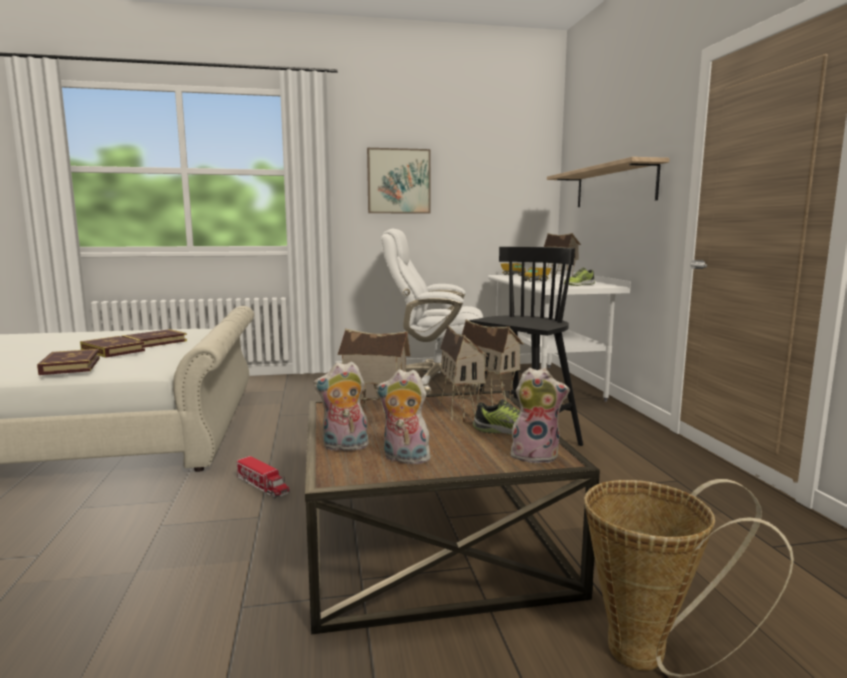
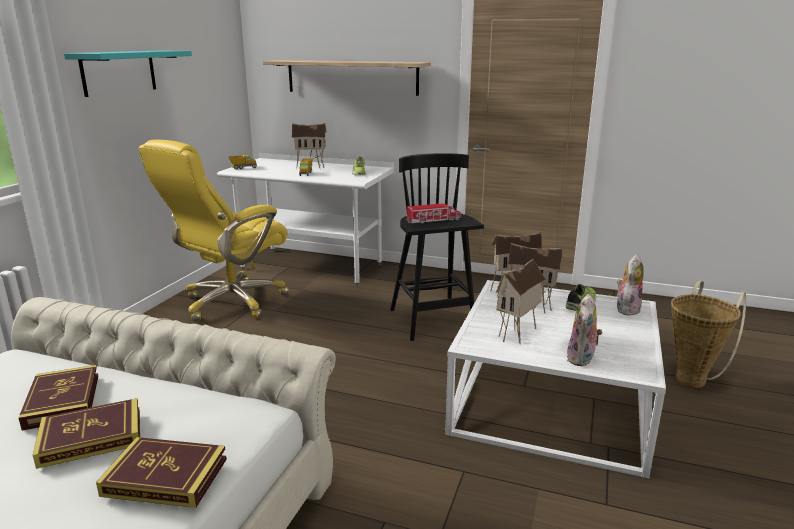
camera: 60 degrees left, 10 degrees up
(263, 486) = (399, 457): toy truck -> toy truck (433, 220)
(398, 181) = (119, 72): picture -> turquoise shelf
(404, 459) = (615, 345): plush toy -> none
(429, 539) = (550, 401): brown coffee table -> white coffee table
(434, 382) = (230, 303): white office chair -> yellow office chair

